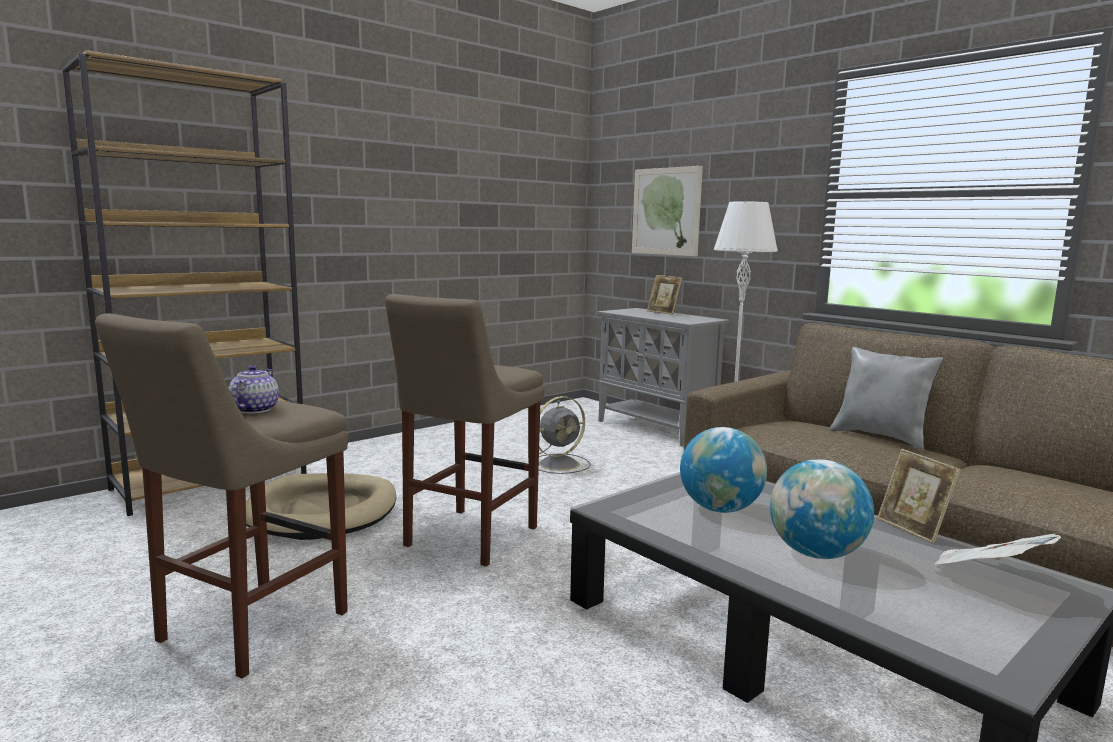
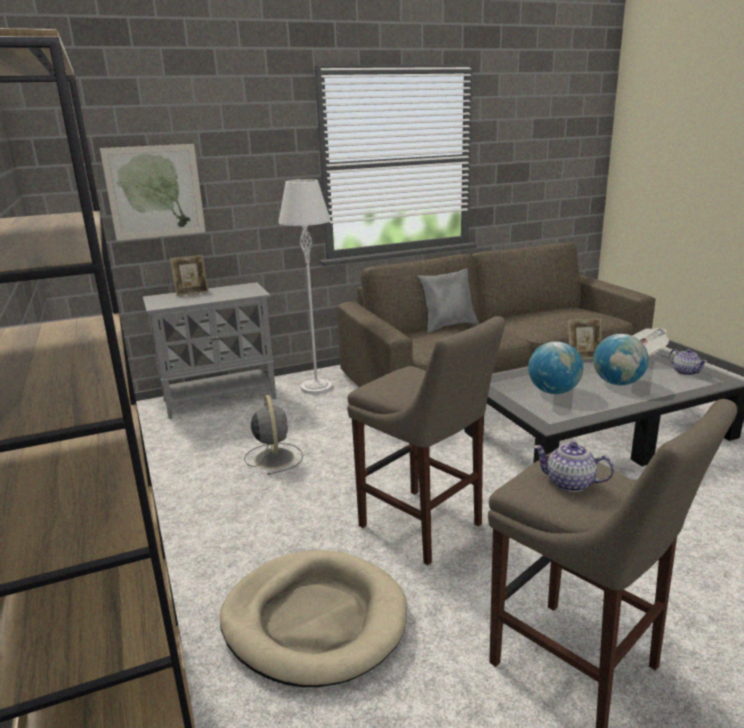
camera: 70 degrees left, 10 degrees up
(976, 623) = (685, 372): none -> teapot

